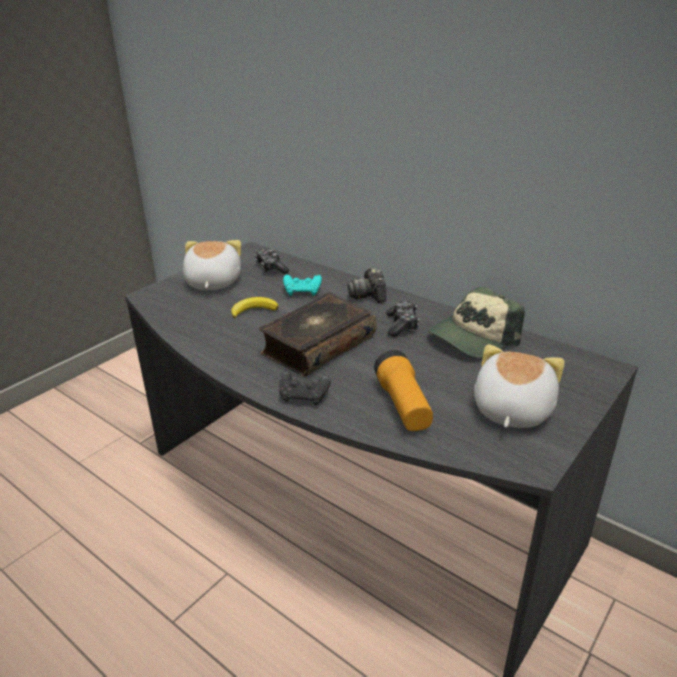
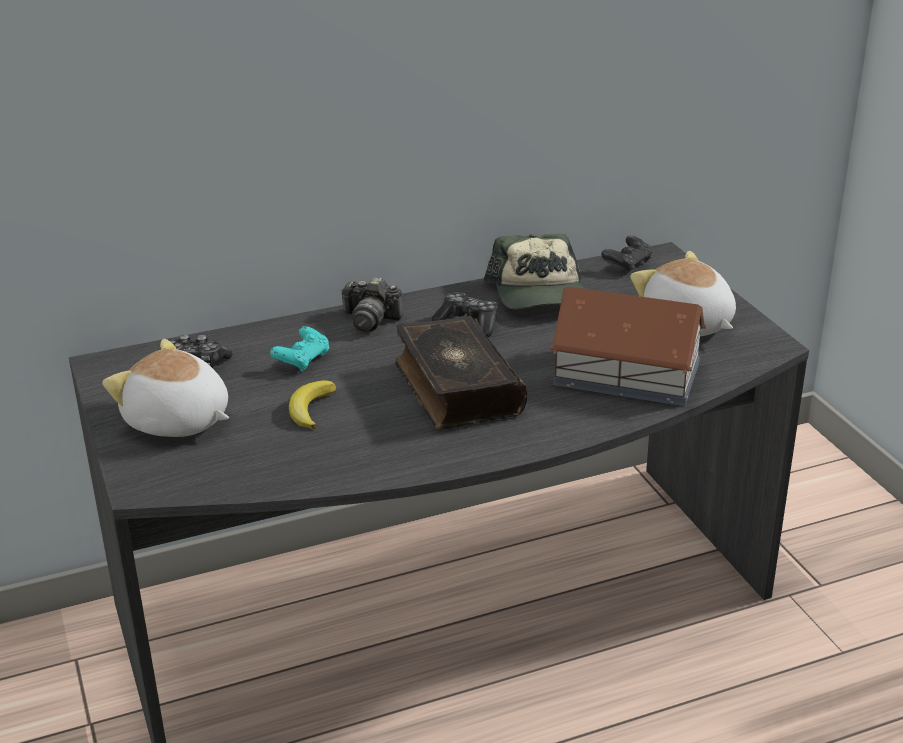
camera: 60 degrees left, 0 degrees up
(304, 397) = (559, 427): black game controller -> black game controller (627, 264)
(403, 405) = (628, 374): flashlight -> toy house

